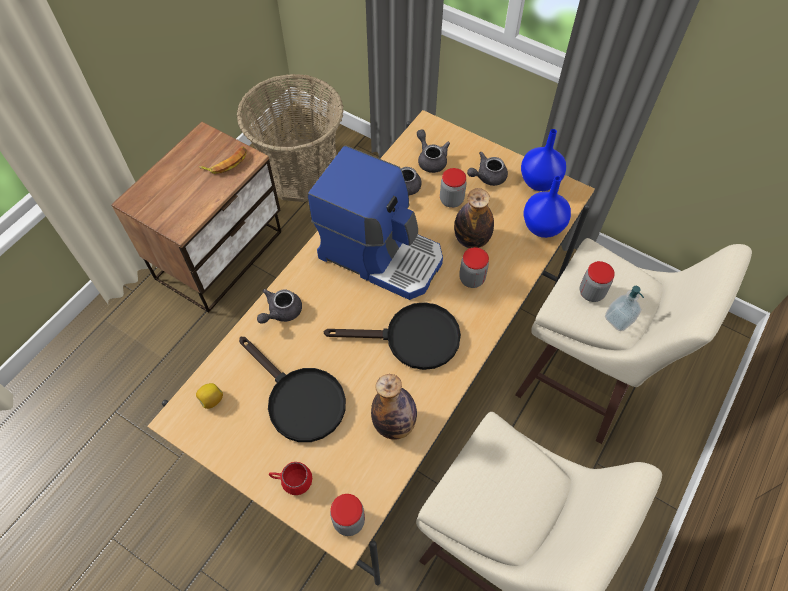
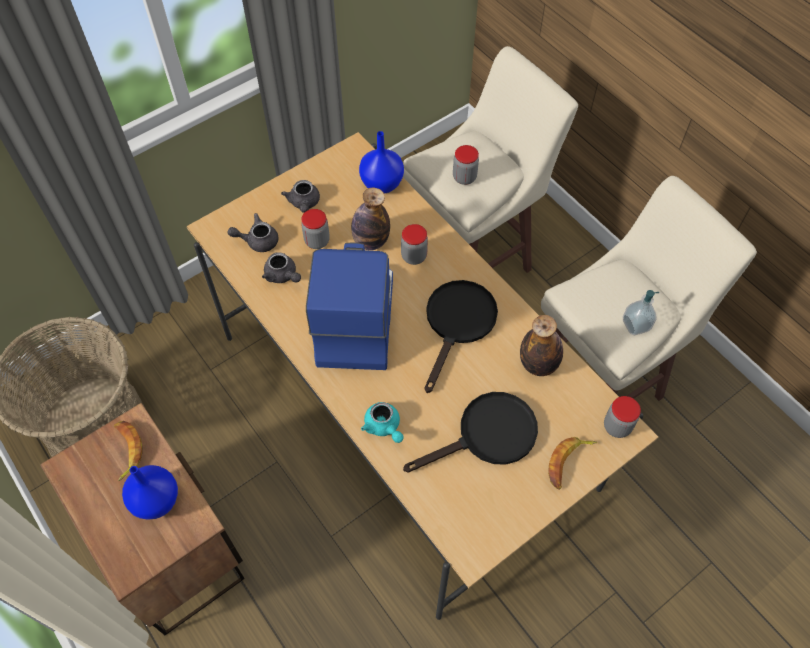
camera: 70 degrees left, 0 degrees up
(211, 400) = (461, 516): lemon -> none
(281, 312) = (384, 427): grey teapot -> turquoise teapot
(292, 481) = (568, 463): red mug -> banana
(381, 254) = (354, 319): coffee machine -> coffee machine turned 45 degrees counterclockwise
(538, 182) = (330, 168): blue vase -> blue vase (156, 502)
(619, 319) = (497, 170): soap dispenser -> soap dispenser (636, 325)

